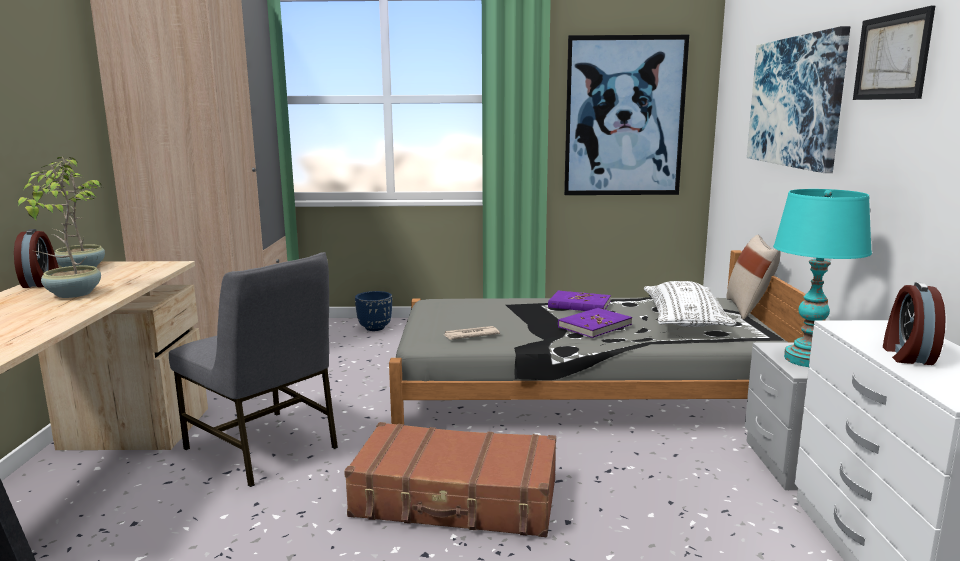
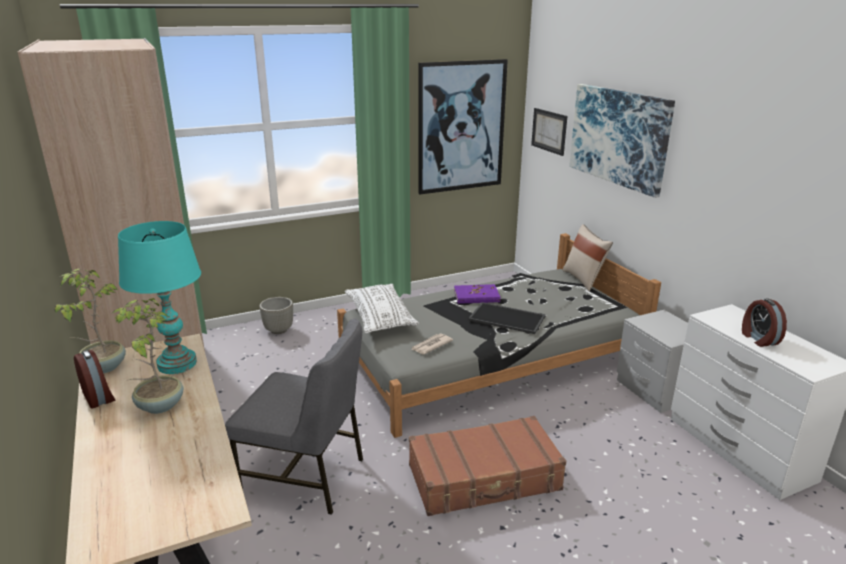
camera: 25 degrees left, 10 degrees up
(374, 328) = (278, 330): blue planter -> grey planter
(594, 325) = (508, 318): purple book -> tray
(684, 320) = (557, 300): white pillow -> white pillow (380, 318)
(808, 360) = (665, 329): turquoise table lamp -> turquoise table lamp (177, 364)
(892, 57) = (714, 134): picture -> picture (549, 131)

